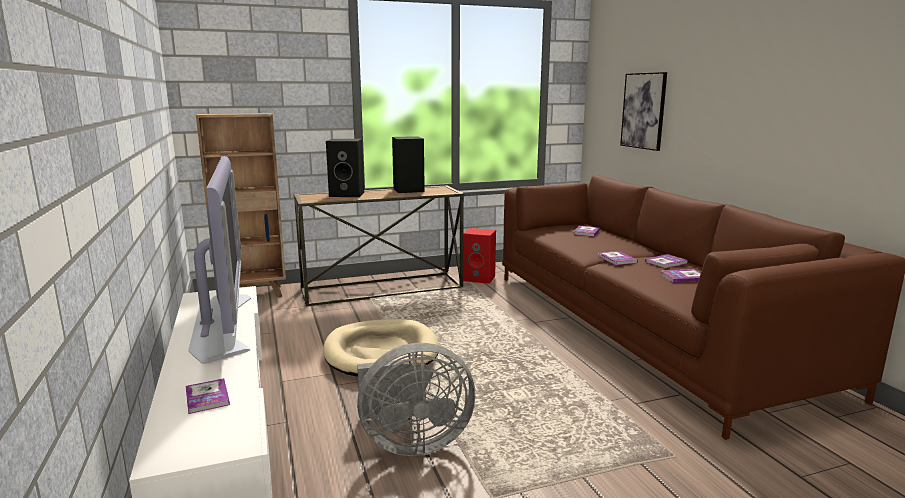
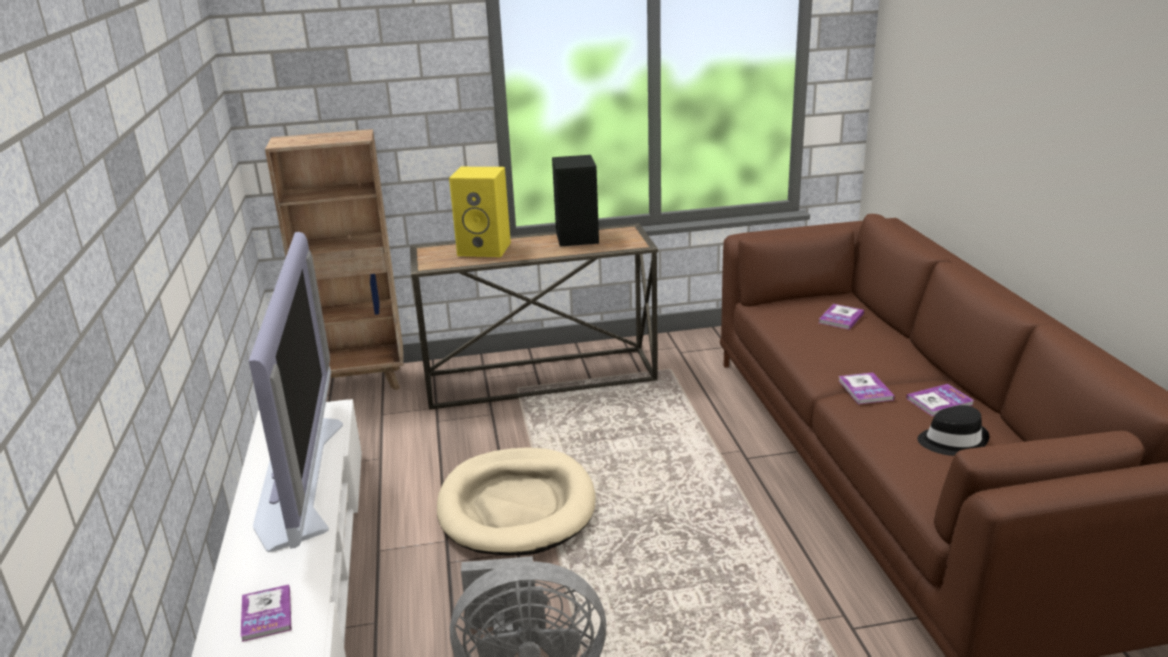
camera: 10 degrees right, 10 degrees up
(348, 194) = (486, 249): black speaker -> yellow speaker
(480, 278) = (687, 361): red speaker -> none
(643, 111) = (952, 118): picture -> none
(683, 277) = (952, 441): book -> black hat

